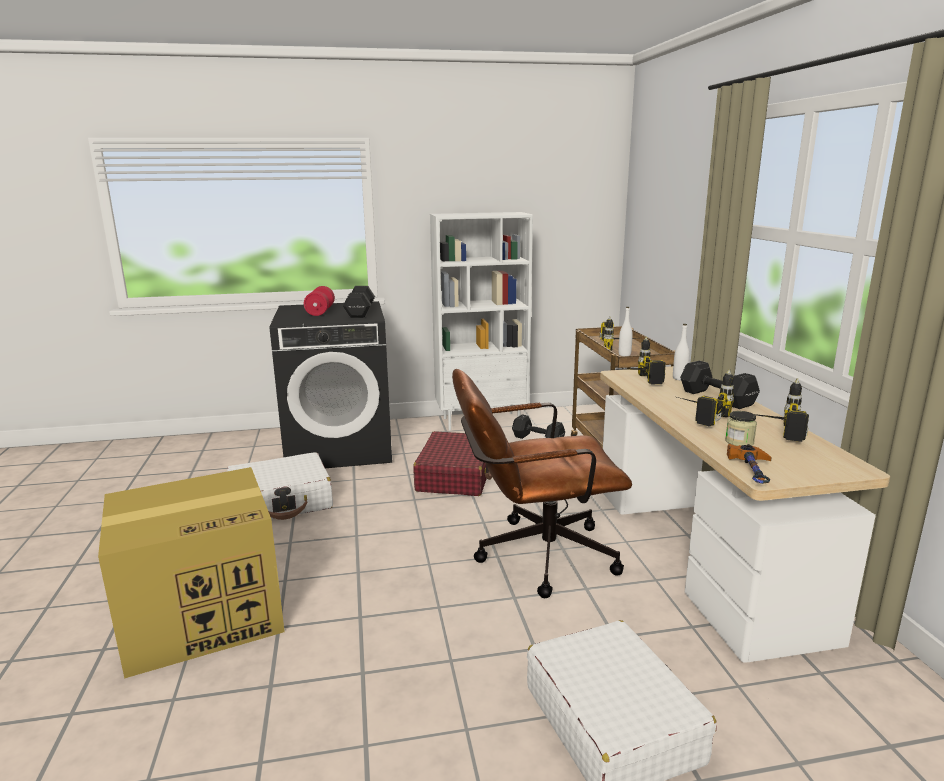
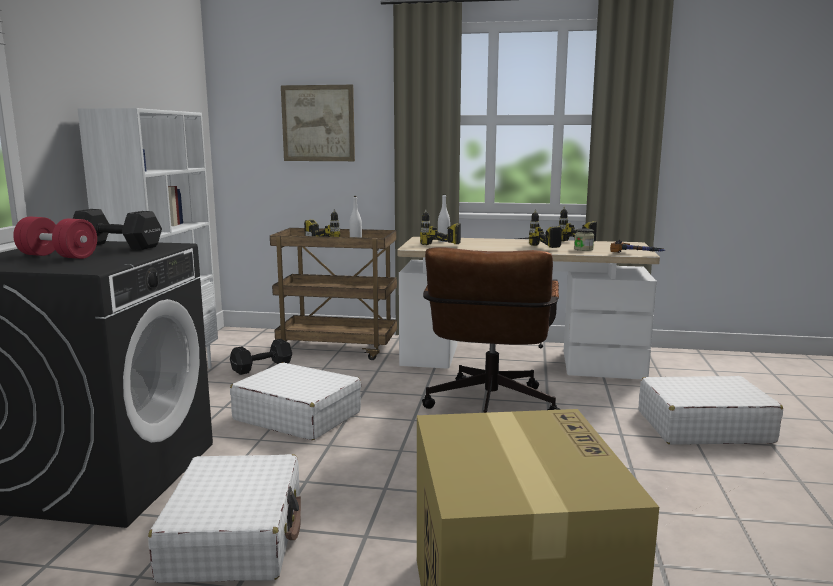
camera: 70 degrees left, 5 degrees down
(456, 476) = (297, 416): red suitcase -> white suitcase
(674, 223) = (318, 123): none -> picture
(715, 397) = (495, 242): black dumbbell -> none

